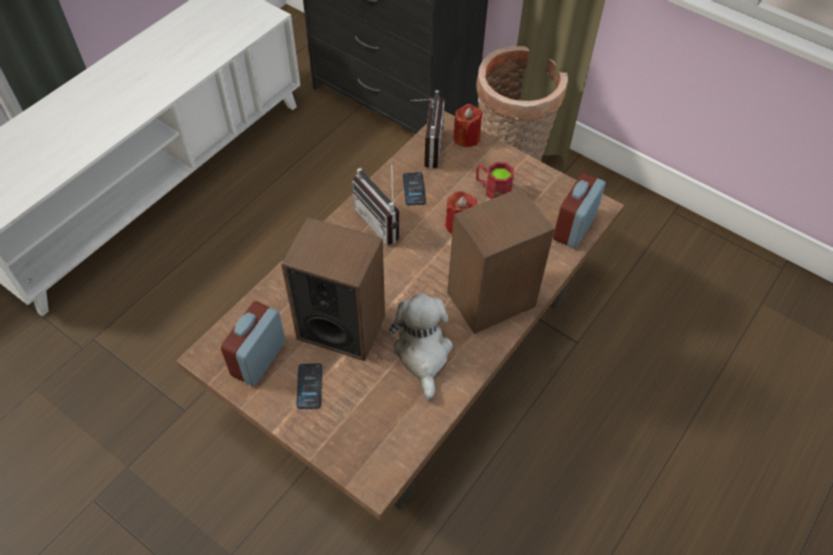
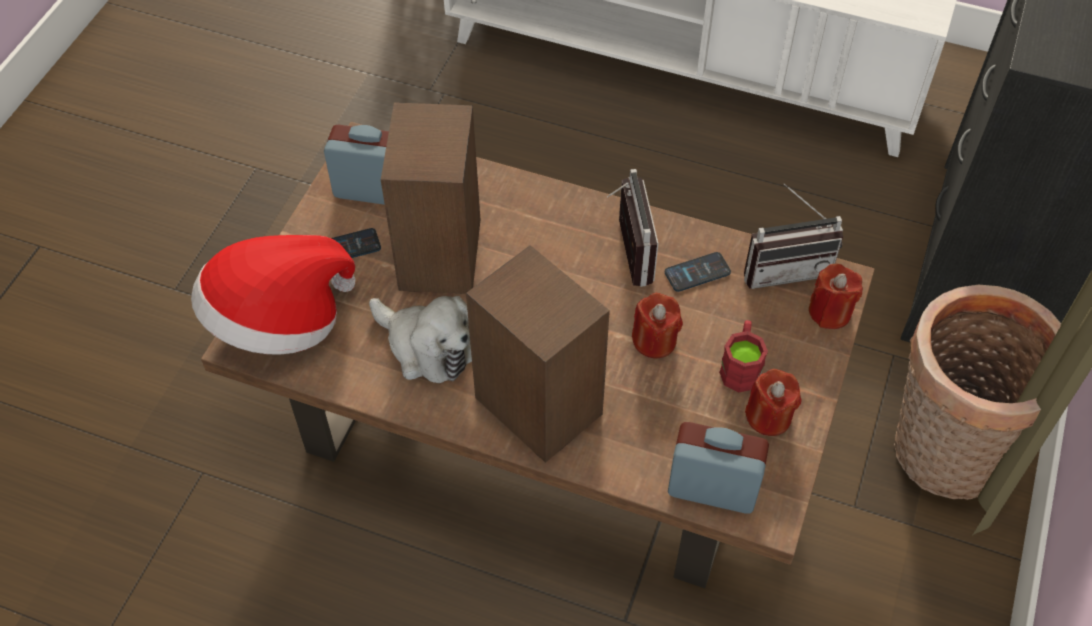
camera: 75 degrees right, 0 degrees up
(364, 448) = (279, 321): none -> hat
(383, 221) = (624, 253): radio -> radio turned 135 degrees clockwise
(422, 353) = (427, 347): plush toy -> plush toy turned 60 degrees clockwise
(531, 187) = (769, 416): none -> red candle

